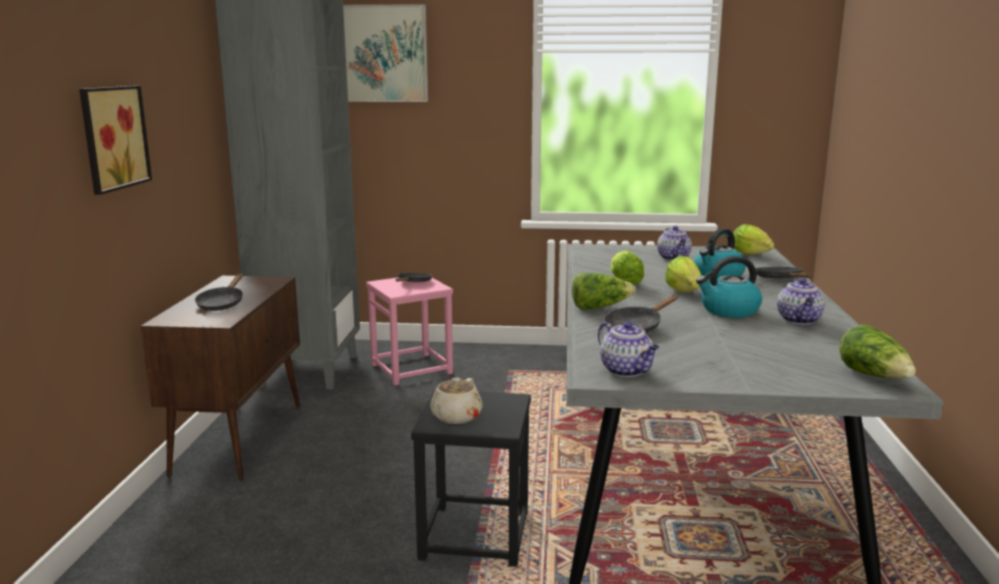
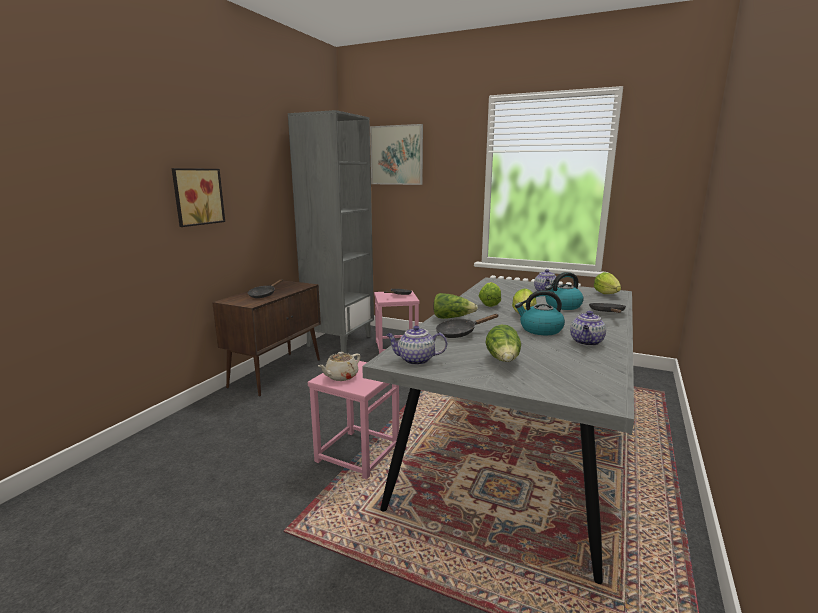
camera: 20 degrees right, 0 degrees up
(474, 535) = (357, 453): black stool -> pink stool
(627, 371) = (415, 360): teapot -> teapot turned 105 degrees clockwise
(874, 376) = (596, 391): lettuce -> lettuce (503, 360)

